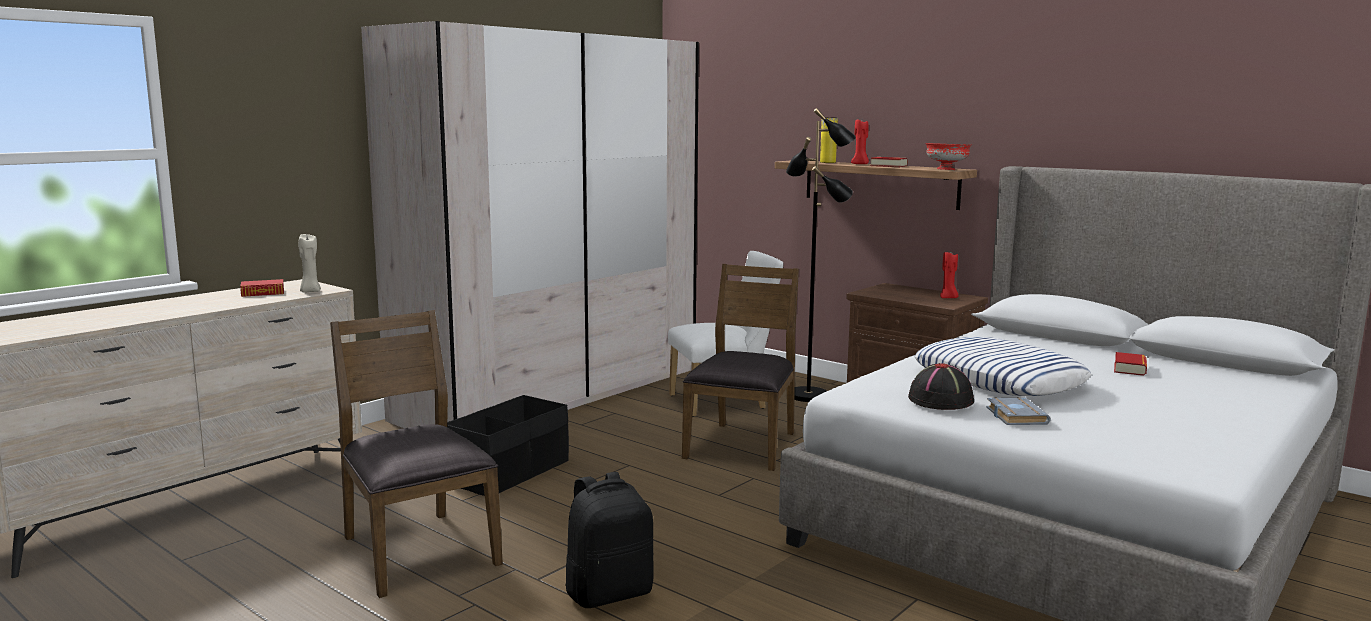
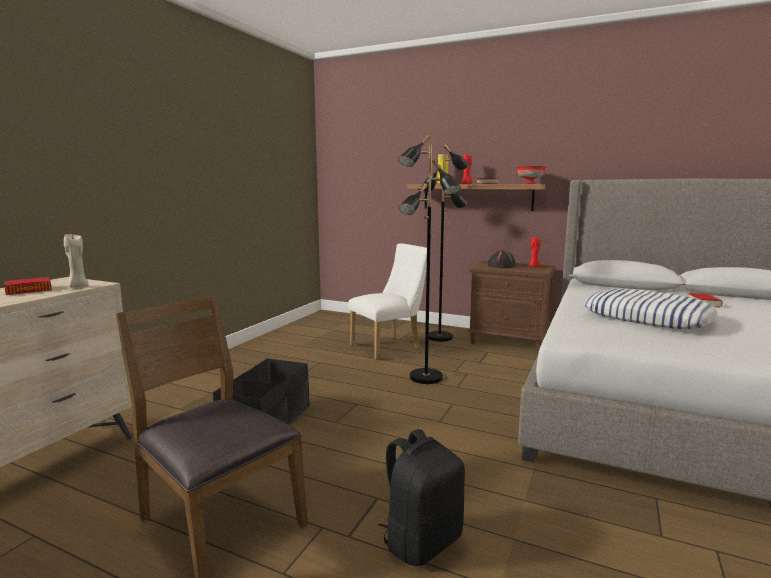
camera: 15 degrees left, 0 degrees up
(554, 393) = (268, 351): beige wardrobe -> none
(743, 445) = (425, 378): brown chair -> black floor lamp
(941, 400) = (645, 337): black hat -> black hat (501, 266)
(1014, 416) = (707, 345): grey book -> none

